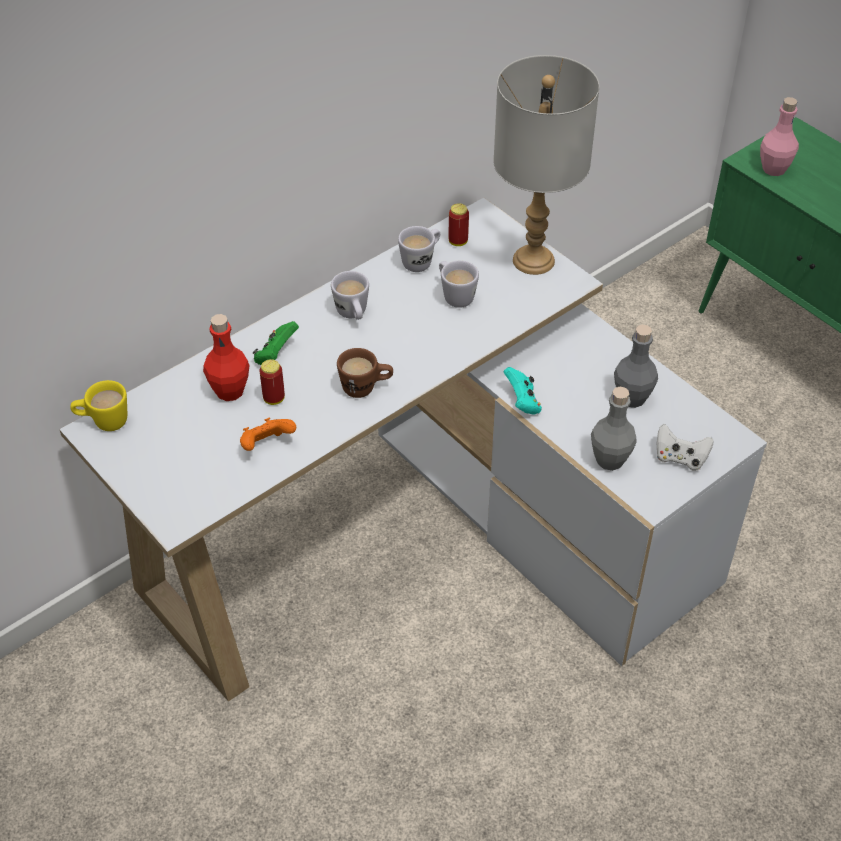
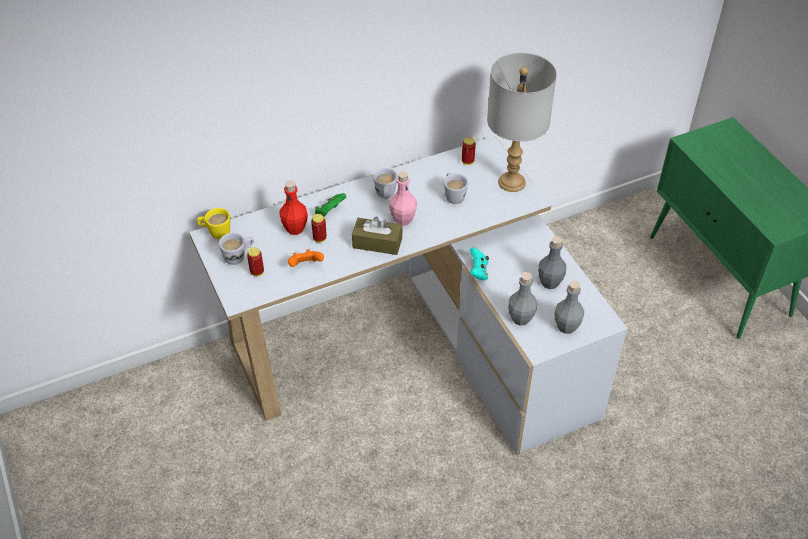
camera: 15 degrees right, 0 degrees up
(192, 470) = (257, 272): none -> can
(366, 388) = (377, 243): brown mug -> brown tissue box
(421, 261) = (440, 170): white mug -> white mug (239, 256)
(680, 458) = (566, 327): white game controller -> grey bottle
(774, 169) = (703, 150): pink bottle -> pink bottle (403, 219)

